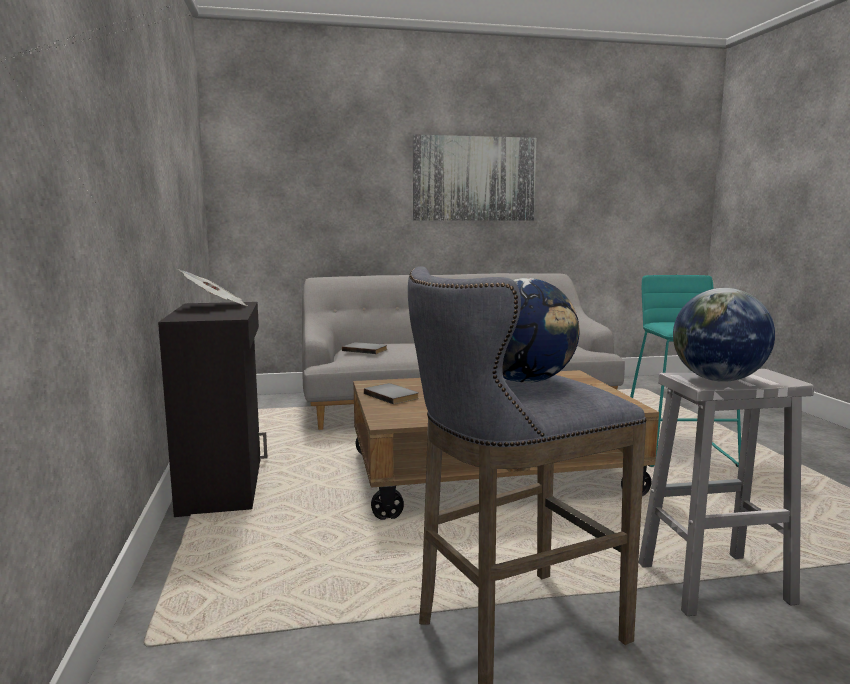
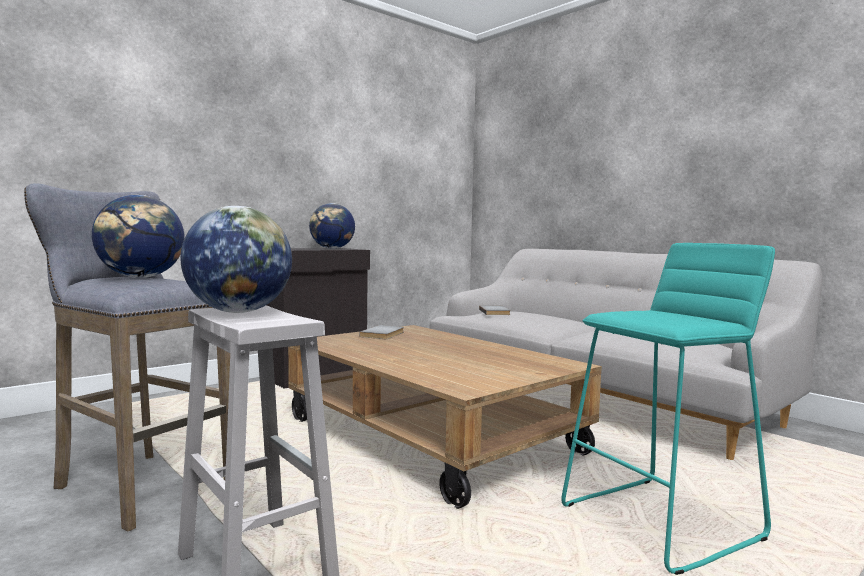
camera: 60 degrees right, 5 degrees down
(216, 306) = (332, 248): newspaper -> globe
(474, 179) = (694, 140): picture -> none

